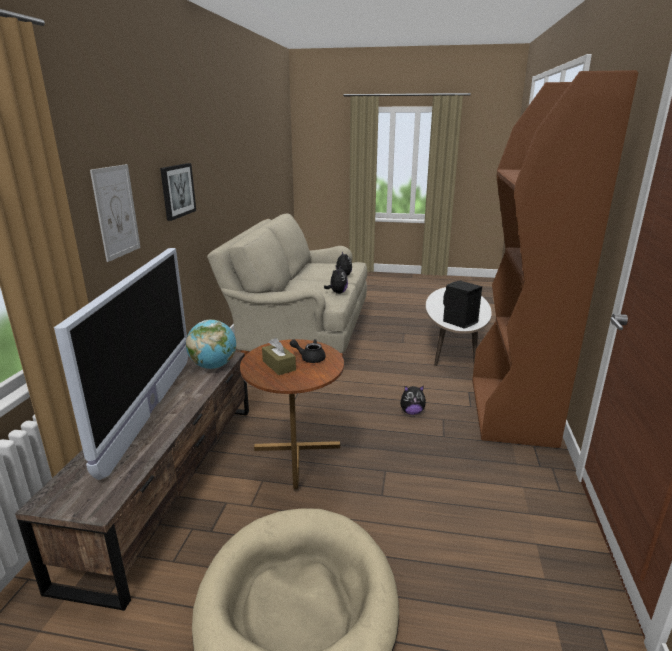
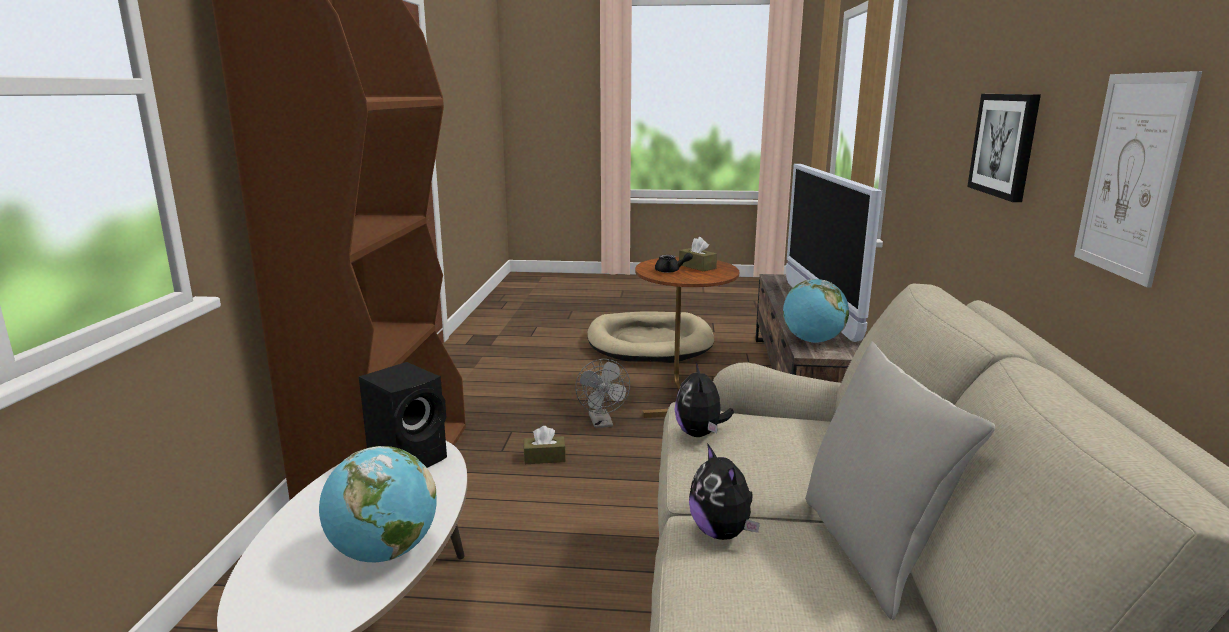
camera: 175 degrees right, 5 degrees down
(116, 212) = (933, 137): picture -> picture (1132, 175)
(306, 273) = (870, 550): none -> grey pillow
(373, 440) = (602, 423): none -> grey fan
(412, 412) = (544, 458): plush toy -> brown tissue box
(442, 299) = (384, 552): none -> globe

